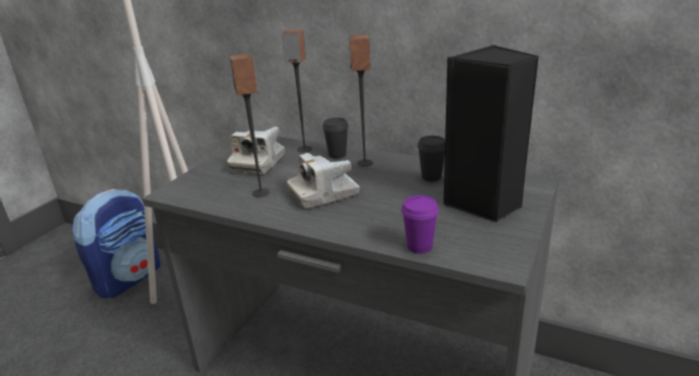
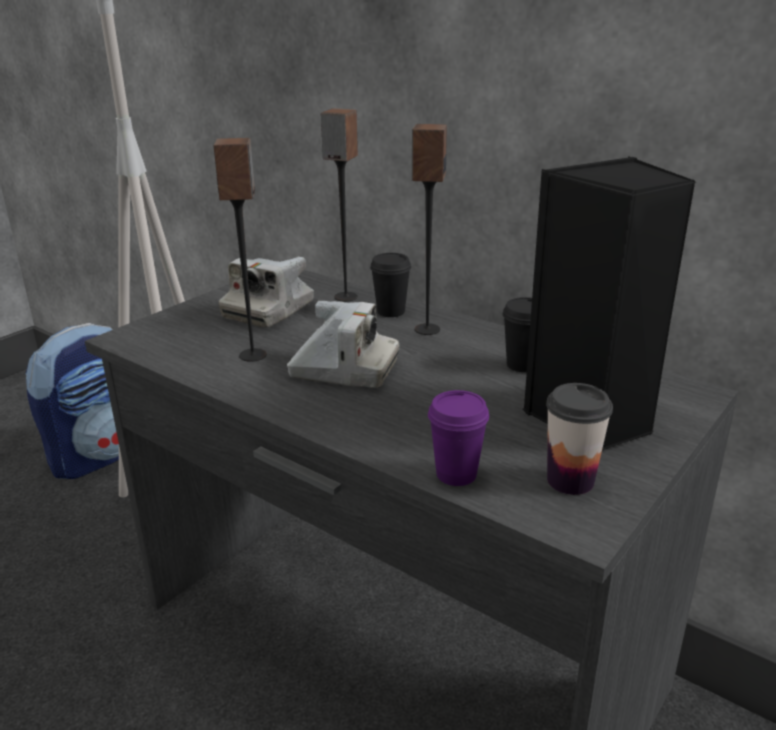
camera: 10 degrees right, 0 degrees up
(324, 194) = (344, 369): camera -> camera turned 150 degrees counterclockwise
(486, 240) = (570, 480): none -> cup

